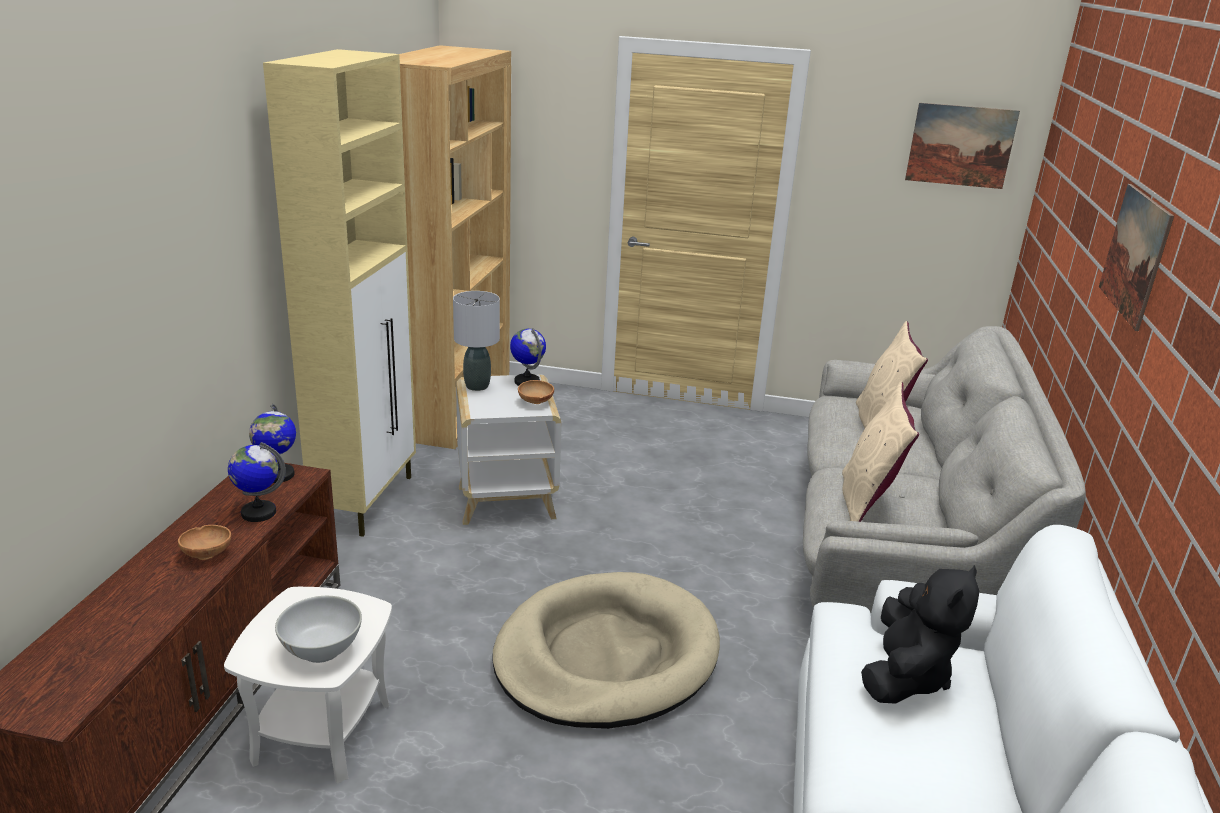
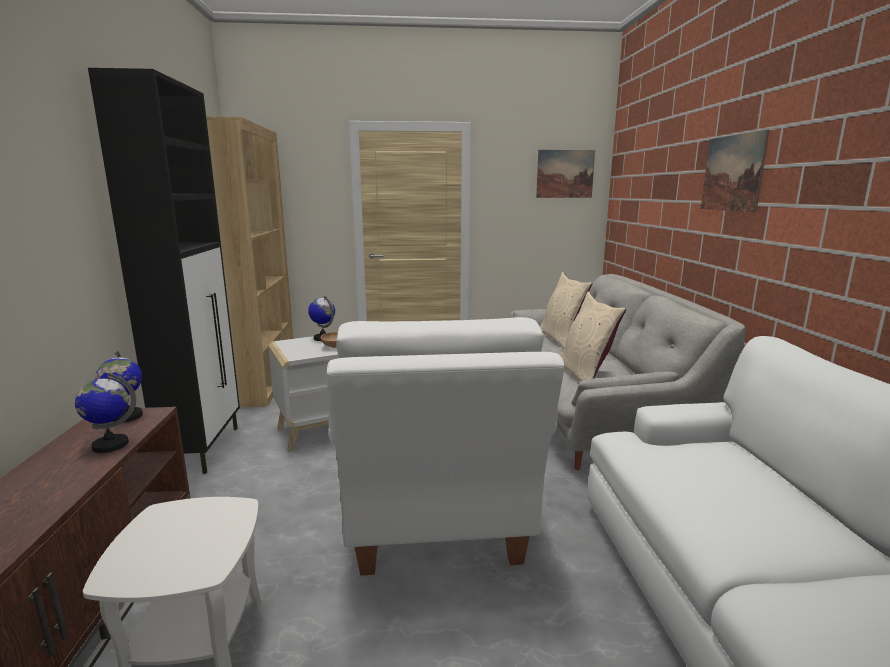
camera: 15 degrees left, 10 degrees down
(208, 554) = (57, 485): brown bowl -> none
(322, 650) = (196, 552): white bowl -> none
(366, 500) = (204, 449): beige cabinet -> black cabinet
(477, 386) = (286, 344): grey table lamp -> none
(606, 656) = (436, 519): beige dog bed -> white armchair
(905, 676) = (700, 464): black plush toy -> none

